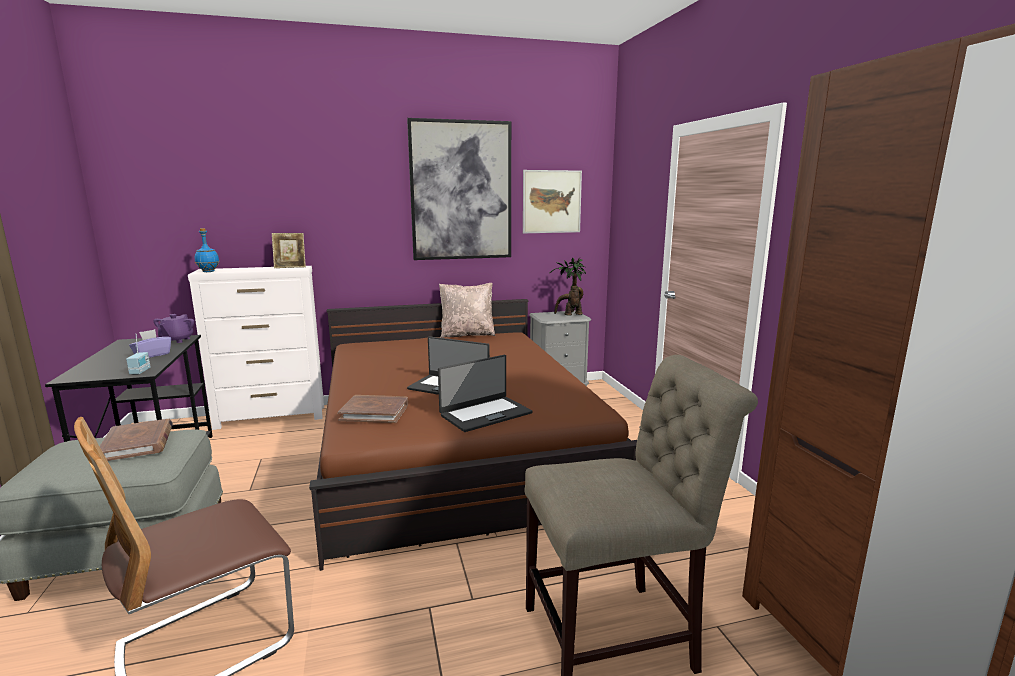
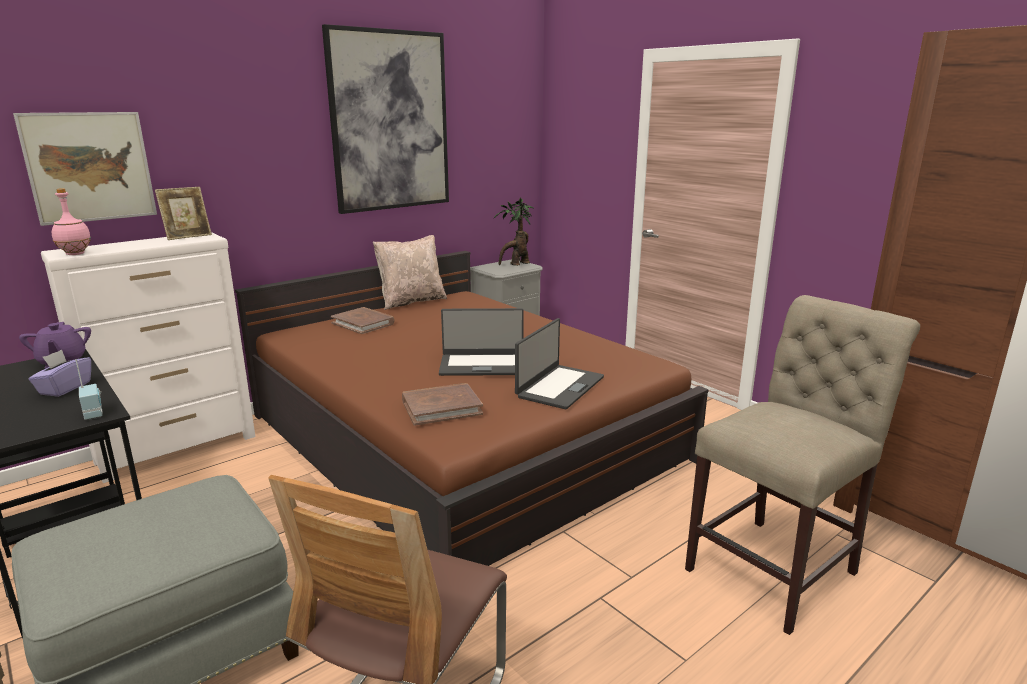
camera: 25 degrees left, 5 degrees up
(138, 443) = (174, 509): brown book -> brown book (363, 323)
(208, 271) = (76, 254): blue bottle -> pink bottle
(552, 201) = (486, 132): picture -> picture (90, 167)

